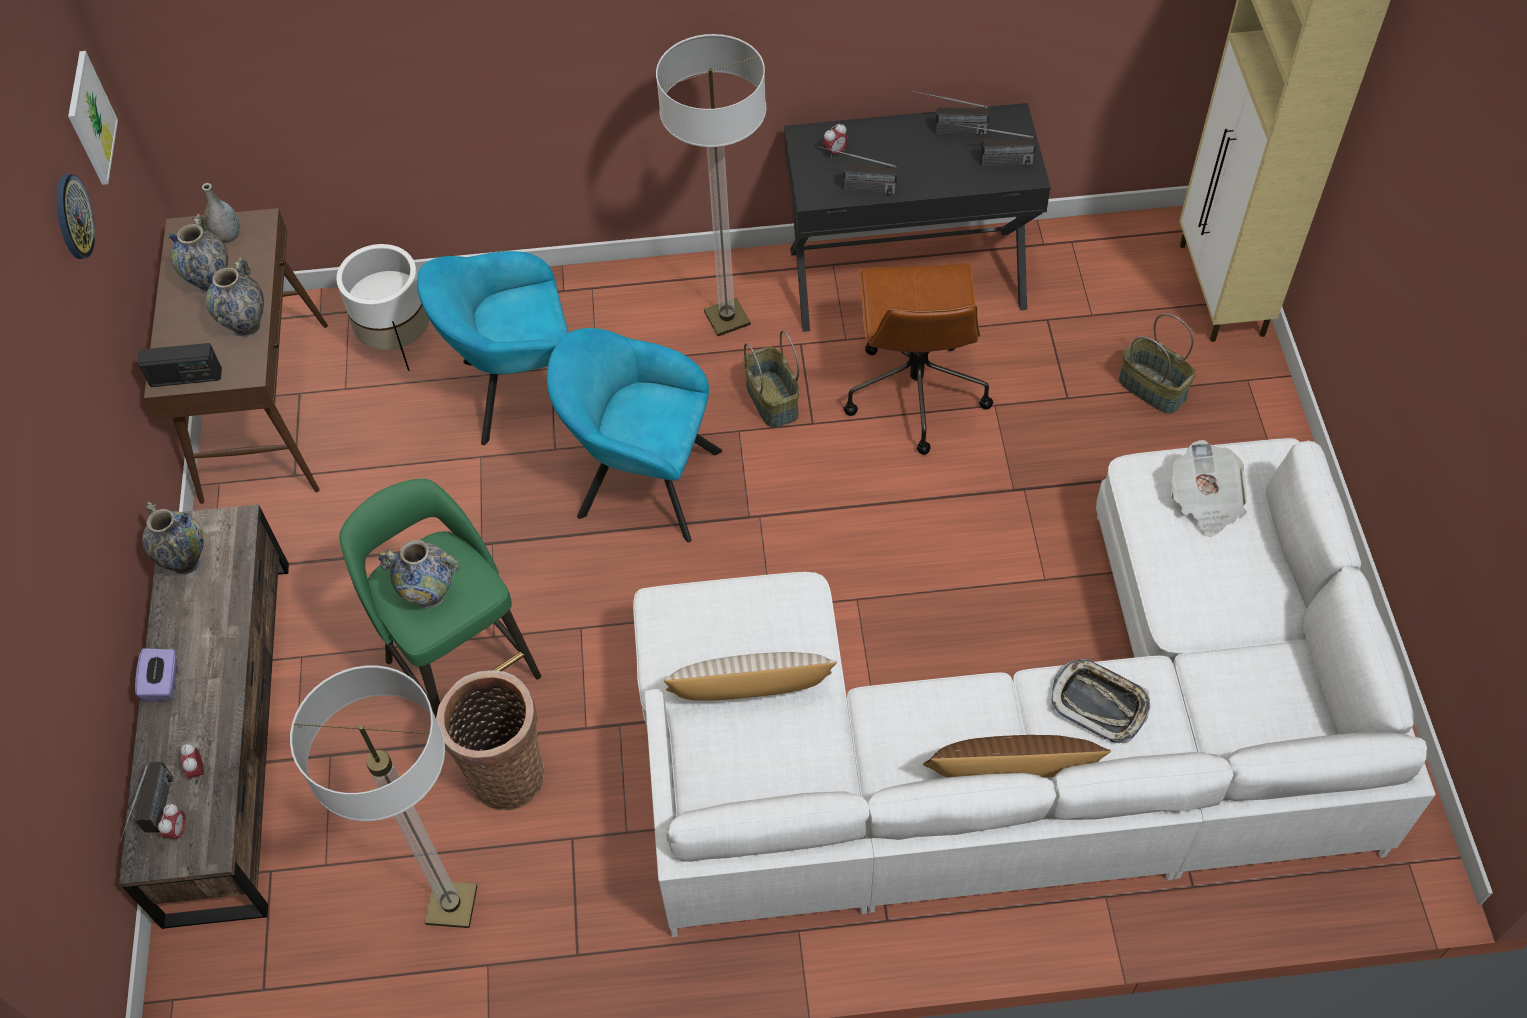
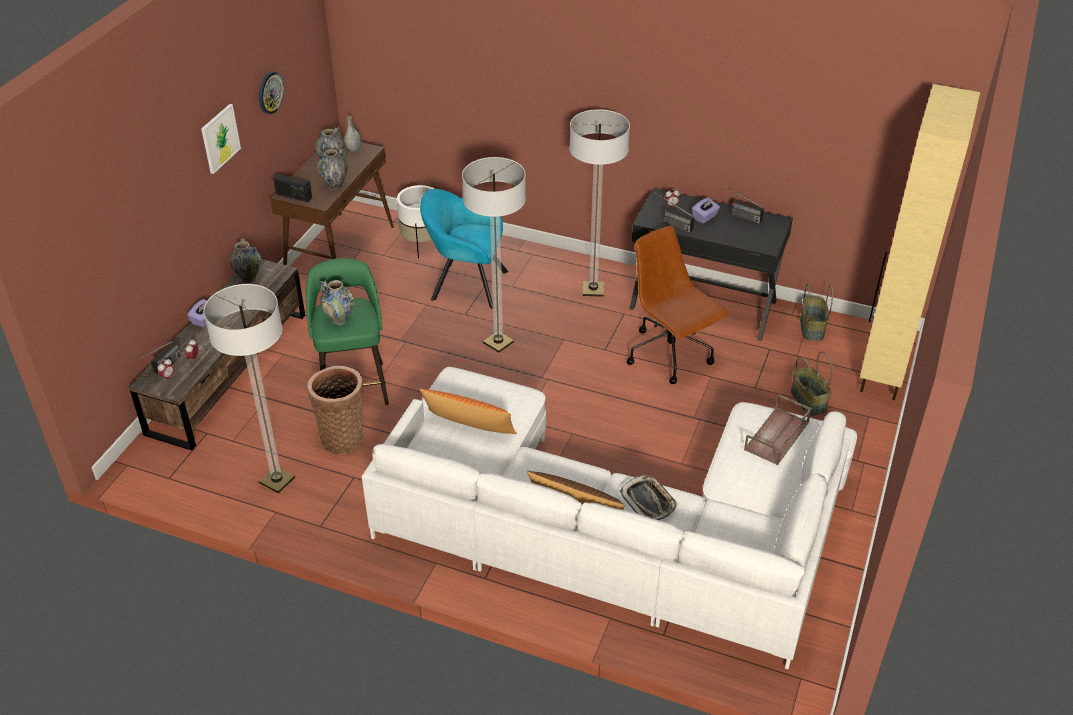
camera: 25 degrees right, 15 degrees down
(90, 118) = (306, 62): picture -> picture (220, 138)
(641, 481) = (498, 343): turquoise armchair -> floor lamp
(750, 692) = (469, 426): beige pillow -> orange pillow
(771, 400) = (590, 332): basket -> basket (811, 327)
(899, 153) = (705, 217): none -> purple tissue box
(914, 391) = (670, 355): brown office chair -> brown office chair turned 120 degrees clockwise
(992, 162) = (753, 236): radio -> none
(1205, 501) = (777, 437): newspaper -> brown tray

